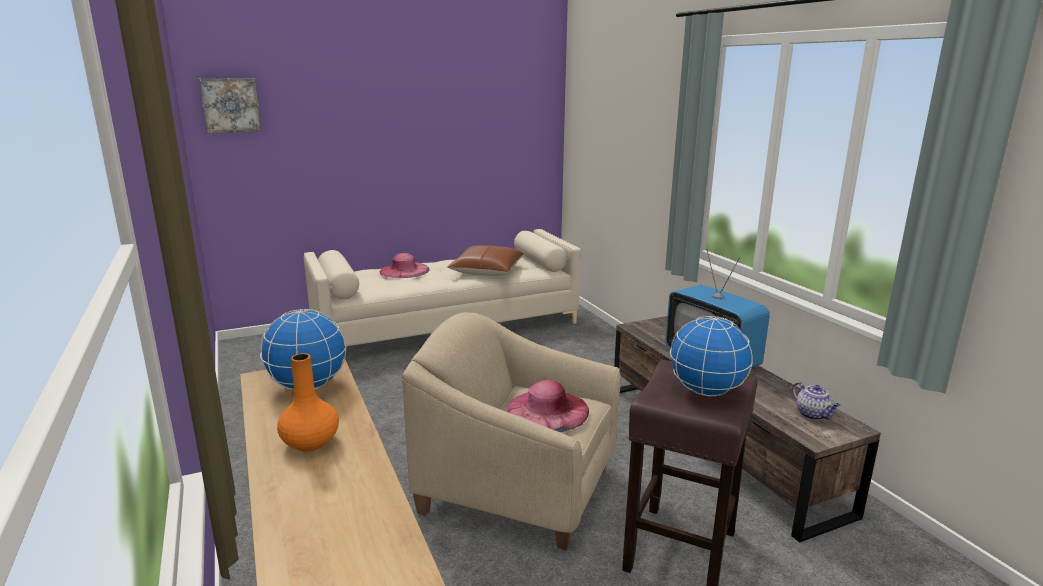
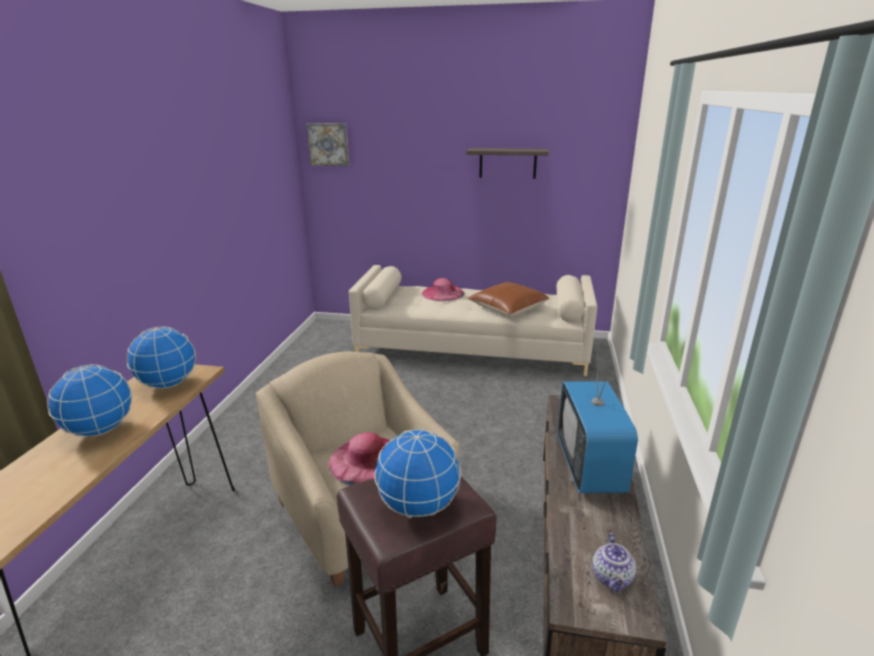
camera: 35 degrees right, 5 degrees up
(310, 443) = (100, 430): orange vase -> globe
(451, 120) = (507, 163): none -> shelf

